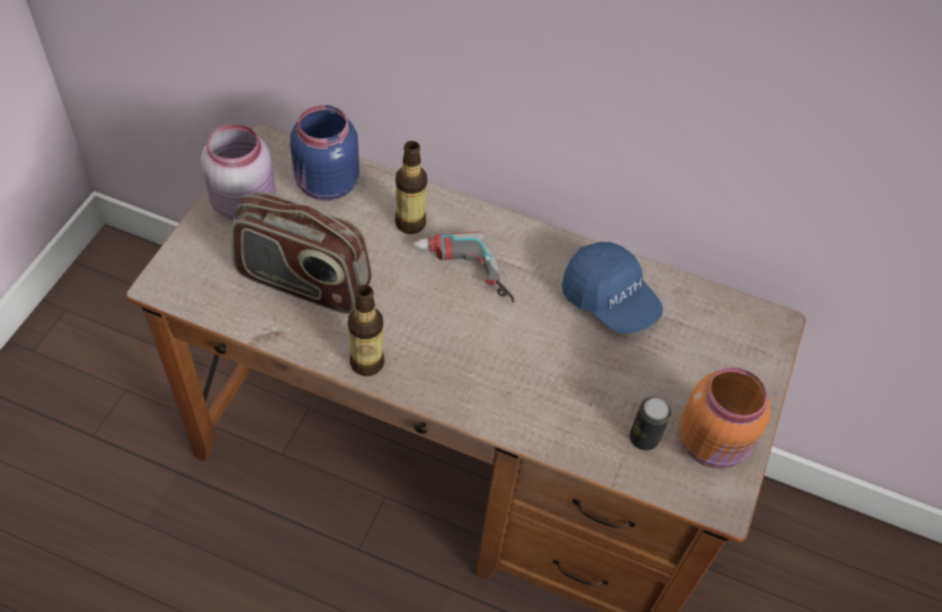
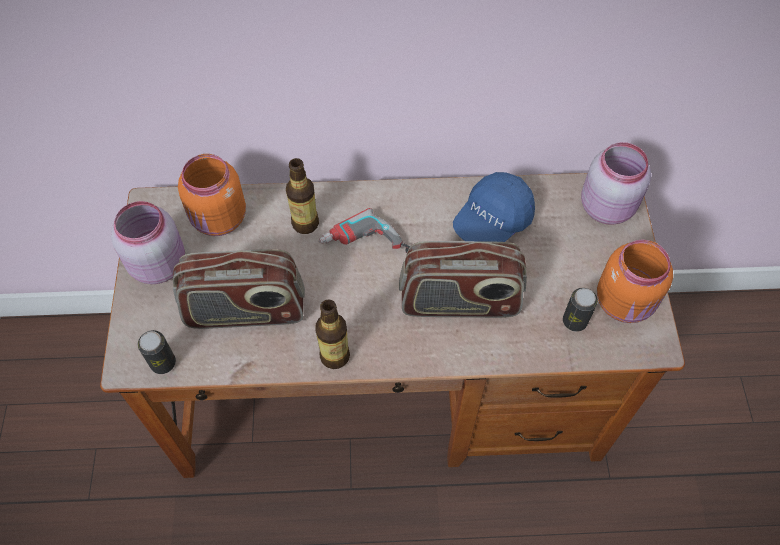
camera: 20 degrees left, 5 degrees up
(196, 296) = (163, 363): none -> can
(326, 185) = (219, 220): blue jar -> orange jar
(527, 365) = (459, 302): none -> radio
(609, 300) = (492, 221): blue cap -> blue cap turned 105 degrees clockwise
(749, 336) = (607, 206): none -> pink jar

